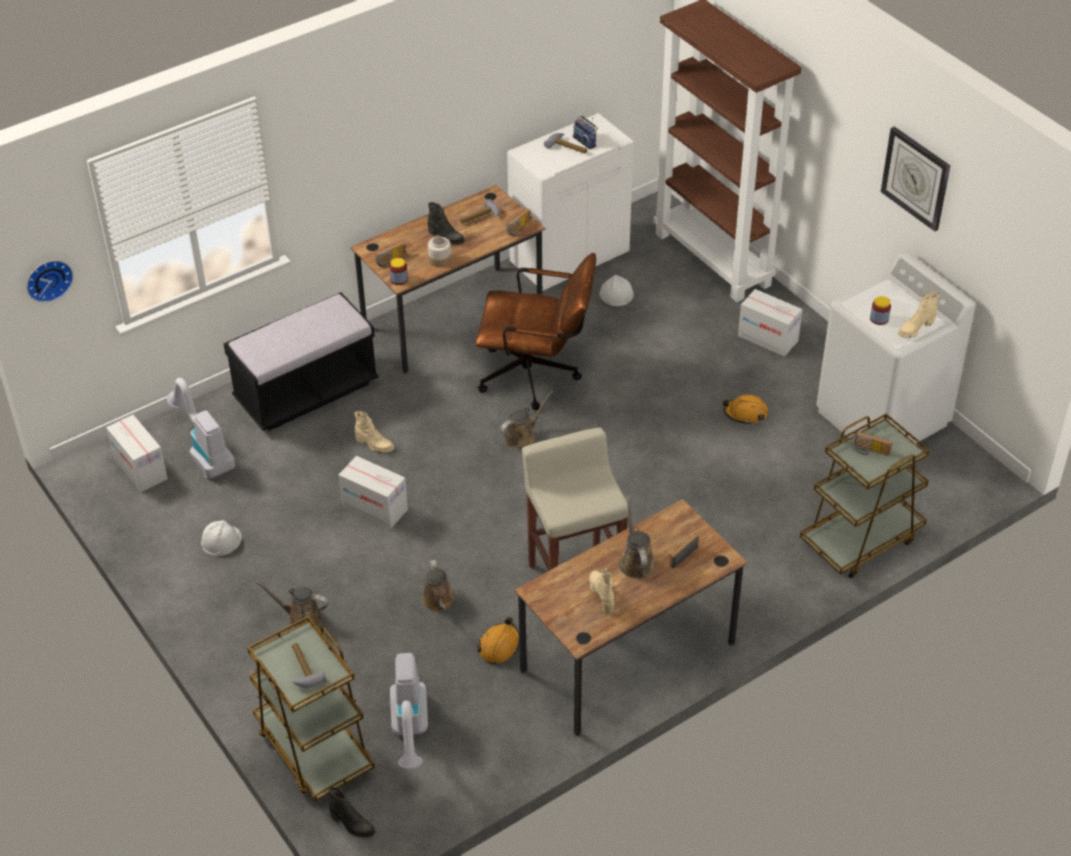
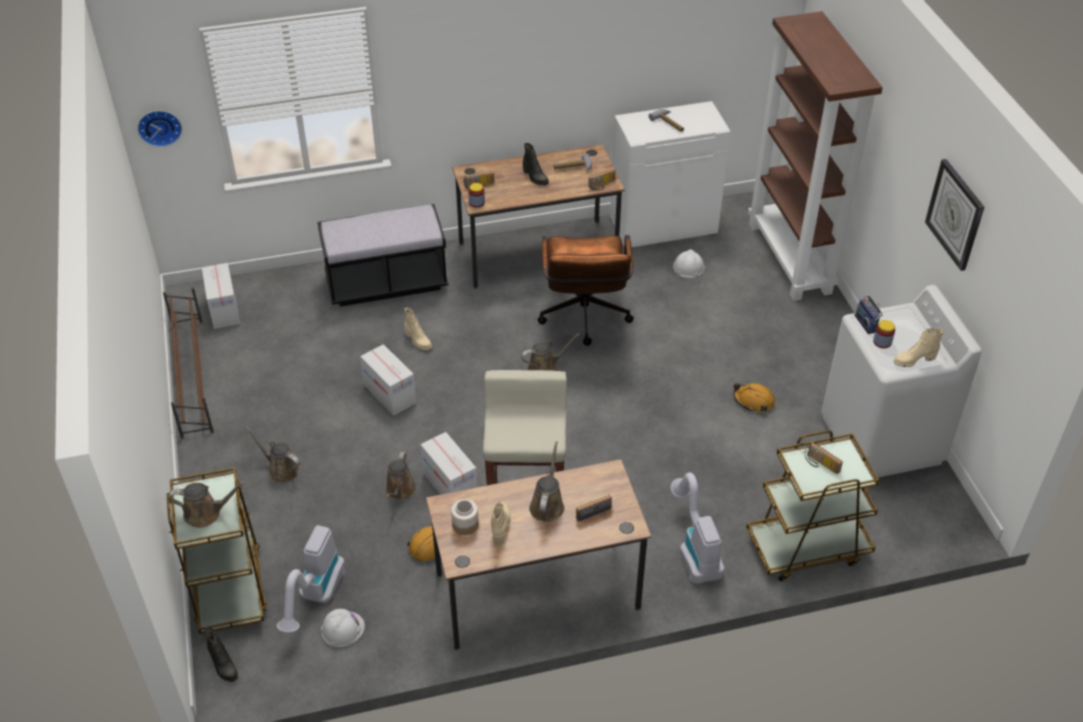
camera: 20 degrees right, 0 degrees up
(147, 549) = (192, 376): none -> brown shoe rack
(204, 451) = (280, 309): vacuum cleaner -> vacuum cleaner (694, 549)
(221, 540) = (253, 386): white hard hat -> white hard hat (342, 629)
(303, 669) = (206, 513): hammer -> brown watering can
(440, 260) = (519, 195): jar -> jar (465, 525)
(537, 376) = (584, 319): brown office chair -> brown office chair turned 60 degrees clockwise
(585, 141) = (688, 121): radio -> radio (867, 323)
(768, 338) = (807, 339): cardboard box -> cardboard box (450, 485)

